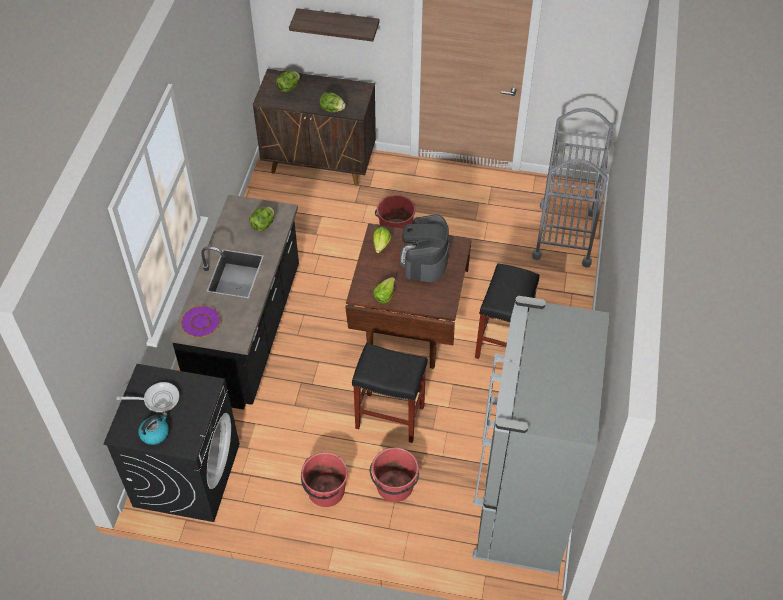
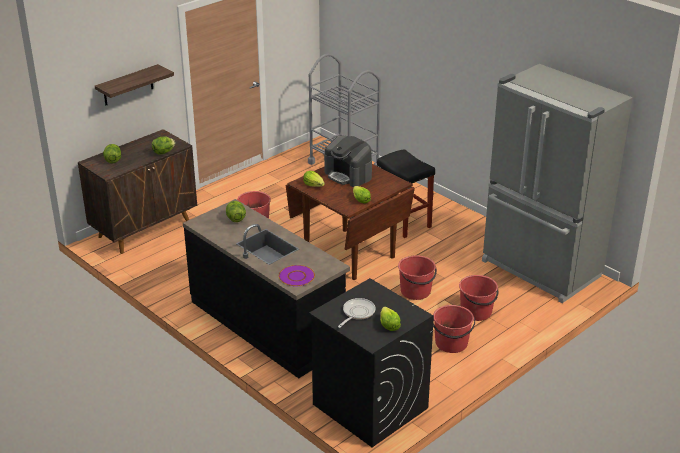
camera: 55 degrees left, 20 degrees down
(155, 433) = (388, 325): kettle -> lettuce
(389, 417) = (416, 291): black stool -> red bucket

